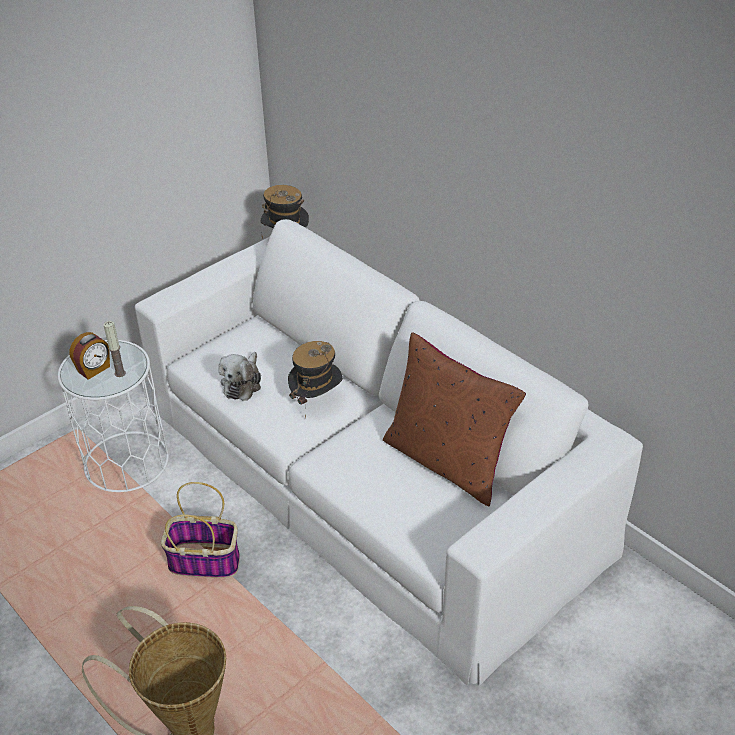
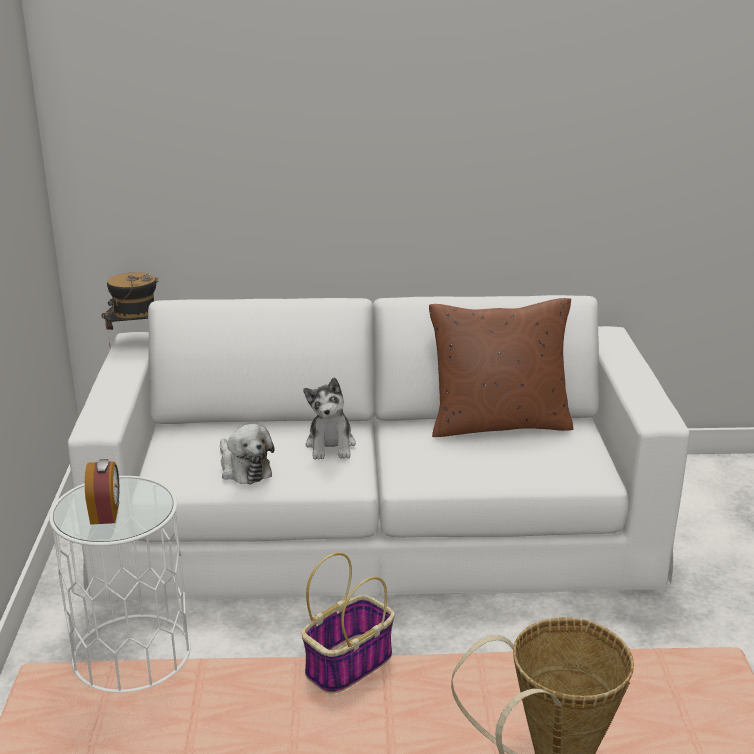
camera: 50 degrees left, 15 degrees down
(120, 373) = (141, 501): candle -> none
(316, 400) = (331, 445): hat -> plush toy

